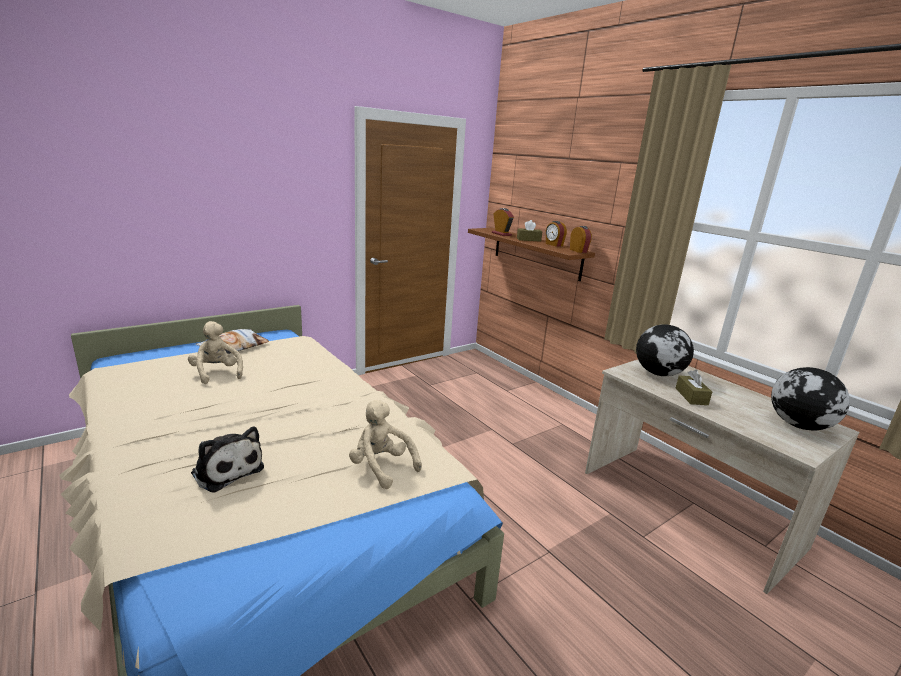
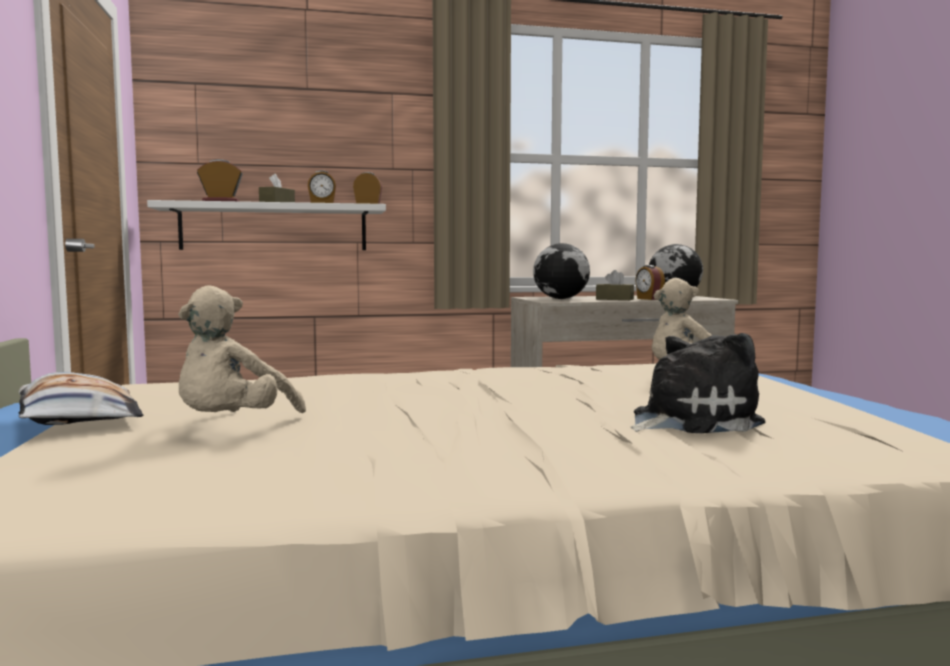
camera: 65 degrees left, 15 degrees down
(217, 373) = (233, 426): beige plush toy -> beige plush toy turned 60 degrees counterclockwise
(536, 253) = (274, 228): brown shelf -> white shelf
(727, 413) = (649, 299): none -> alarm clock

